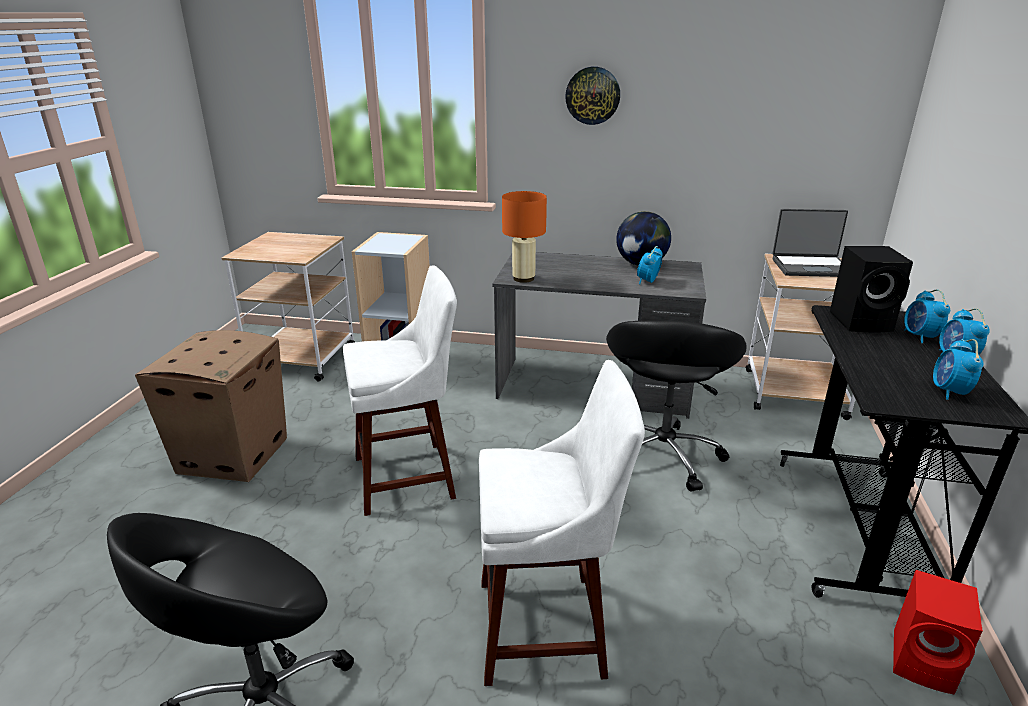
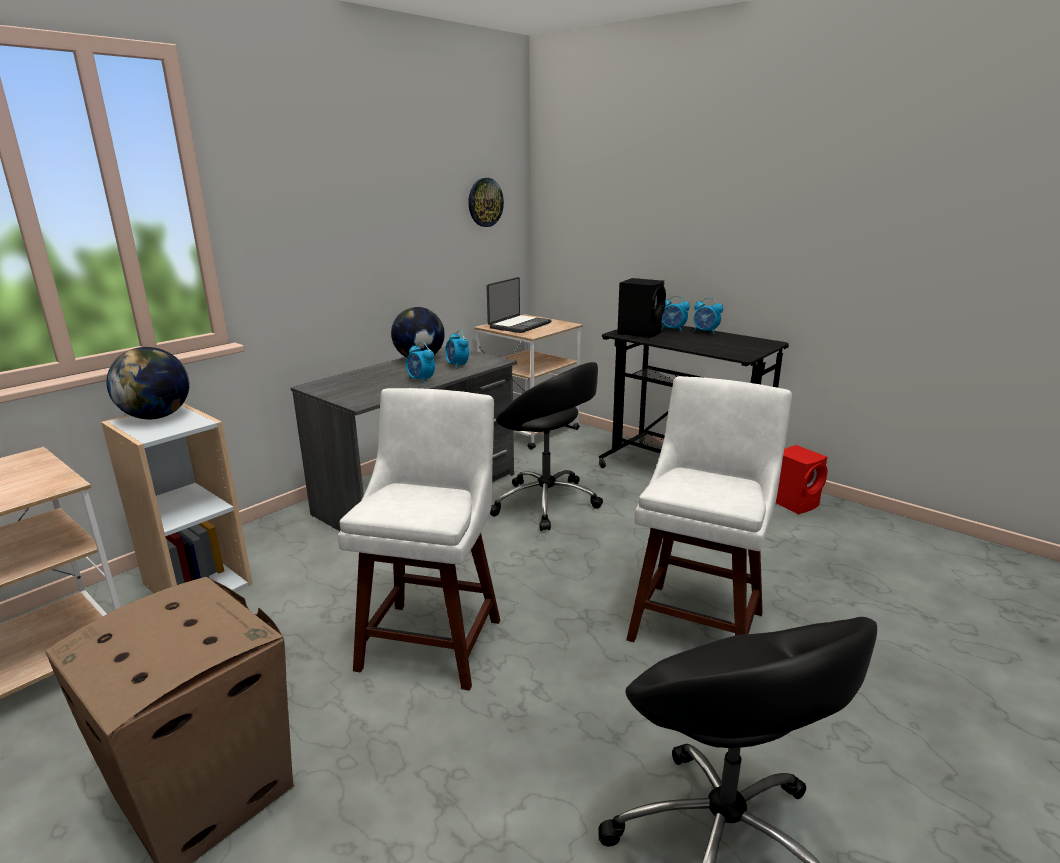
camera: 60 degrees left, 5 degrees down
(396, 239) = (156, 417): none -> globe
(524, 278) = (370, 398): orange table lamp -> none
(592, 95) = (321, 203): wall clock -> wall clock (485, 202)
(949, 392) = (742, 343): alarm clock -> alarm clock (421, 380)

